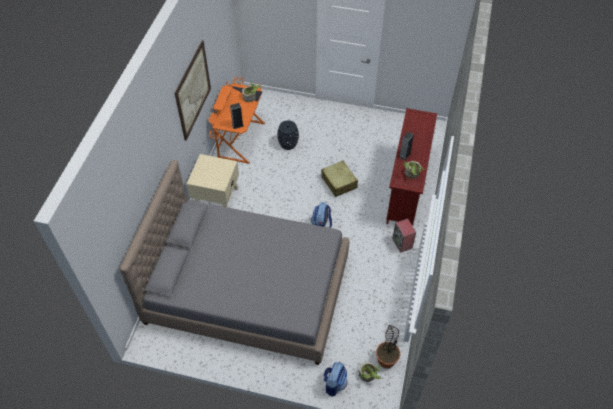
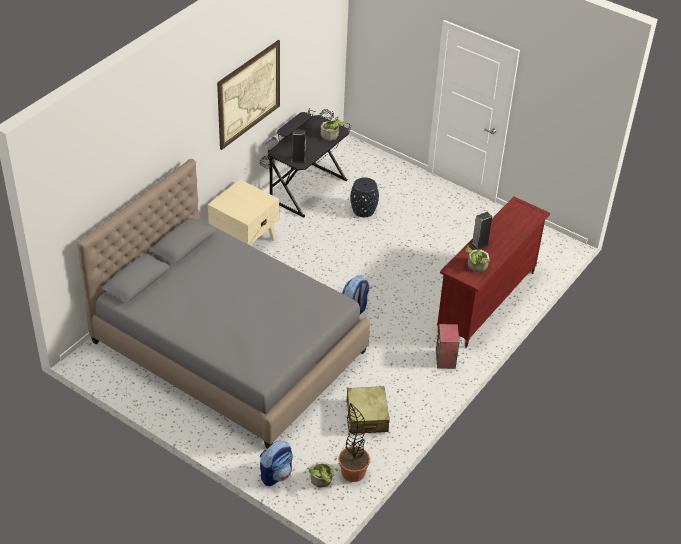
camera: 20 degrees right, 10 degrees down
(239, 139) = (306, 188): orange desk -> black desk
(339, 182) = (403, 270): beige suitcase -> beige suitcase (367, 416)

